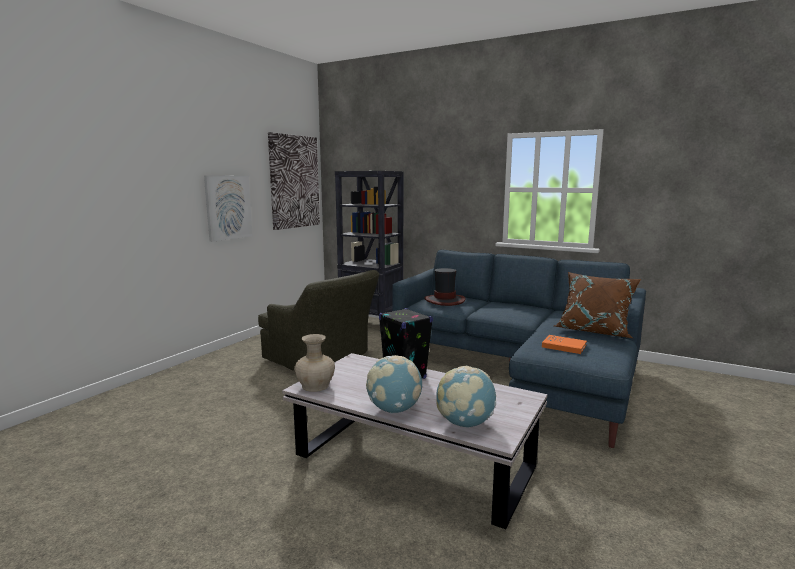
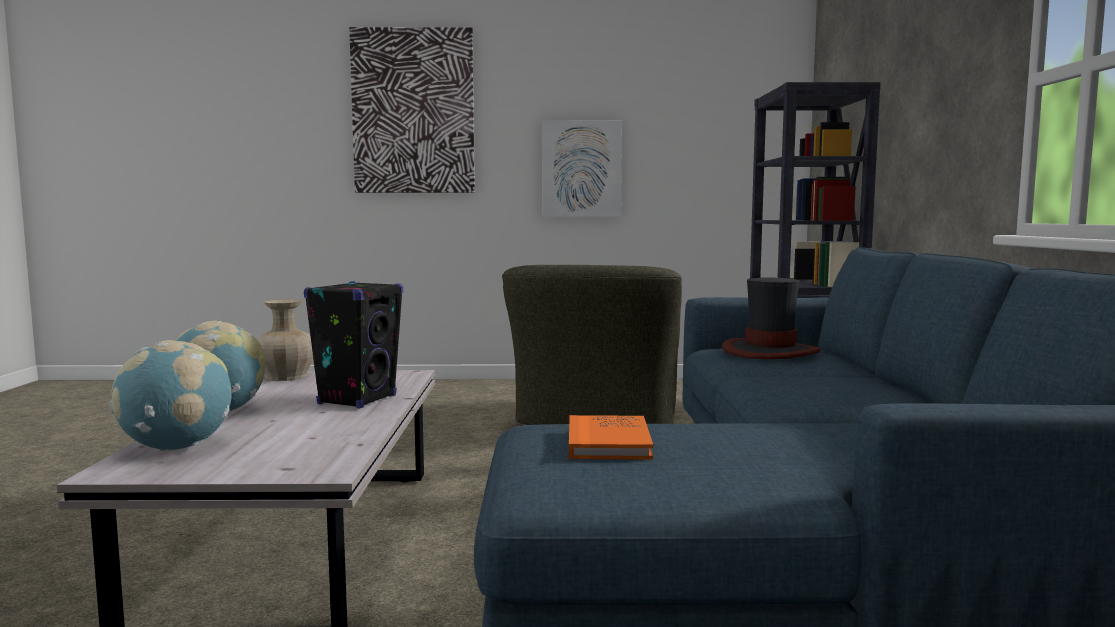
camera: 60 degrees right, 5 degrees down
(294, 182) = (733, 131): picture -> picture (413, 111)
(594, 331) = (821, 460): brown pillow -> none

